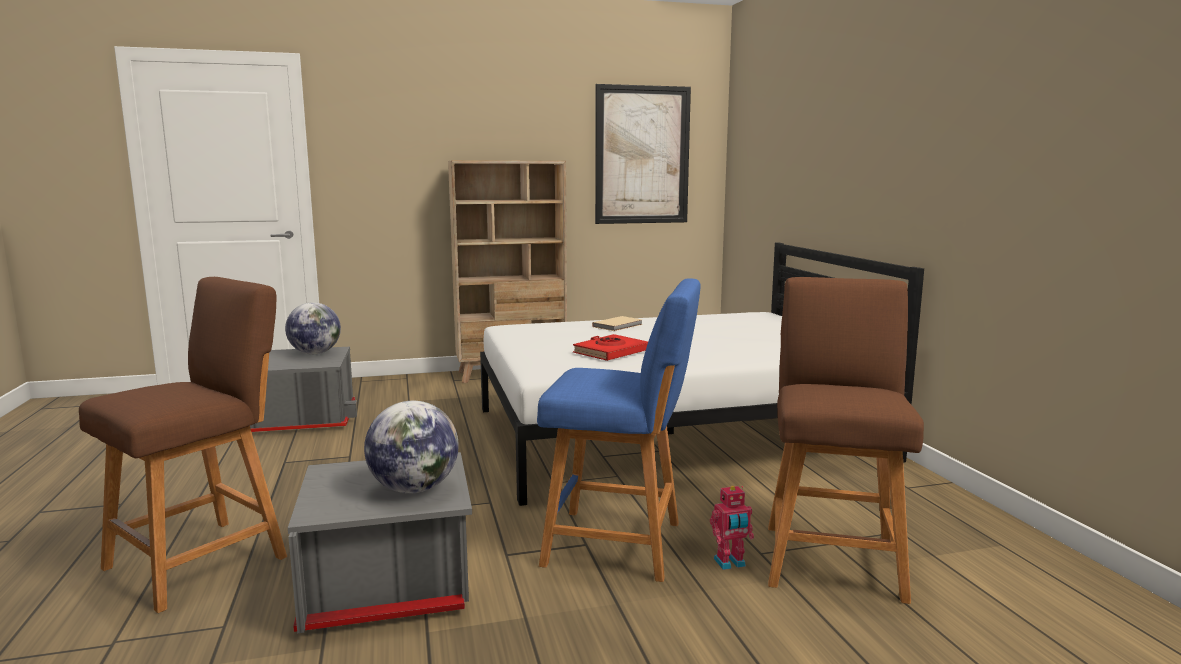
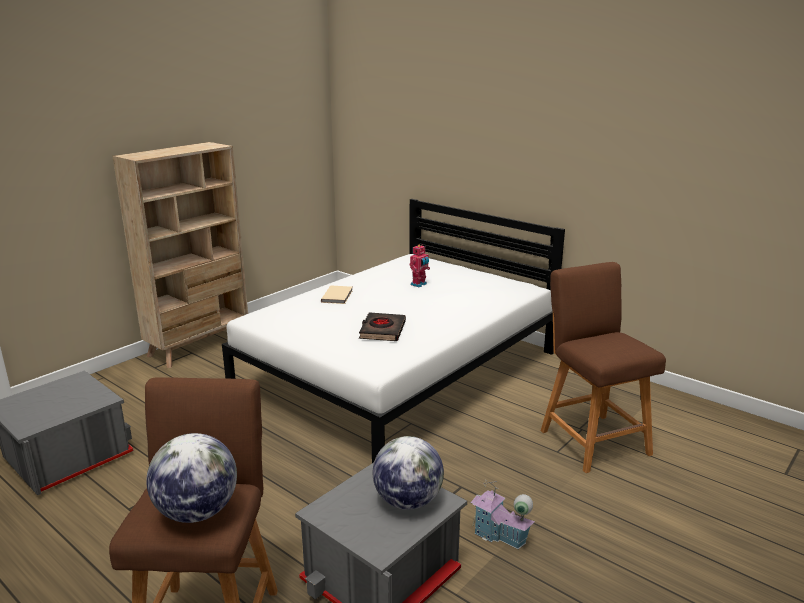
camera: 35 degrees left, 10 degrees up
(315, 353) = (64, 390): globe -> globe (197, 512)
(558, 602) = (499, 535): none -> toy house
(610, 352) = (382, 330): red book -> black book
(621, 544) = (481, 478): blue stool -> none
(642, 155) = (273, 125): picture -> none
(730, 563) = (551, 466): toy robot -> toy robot (419, 284)

